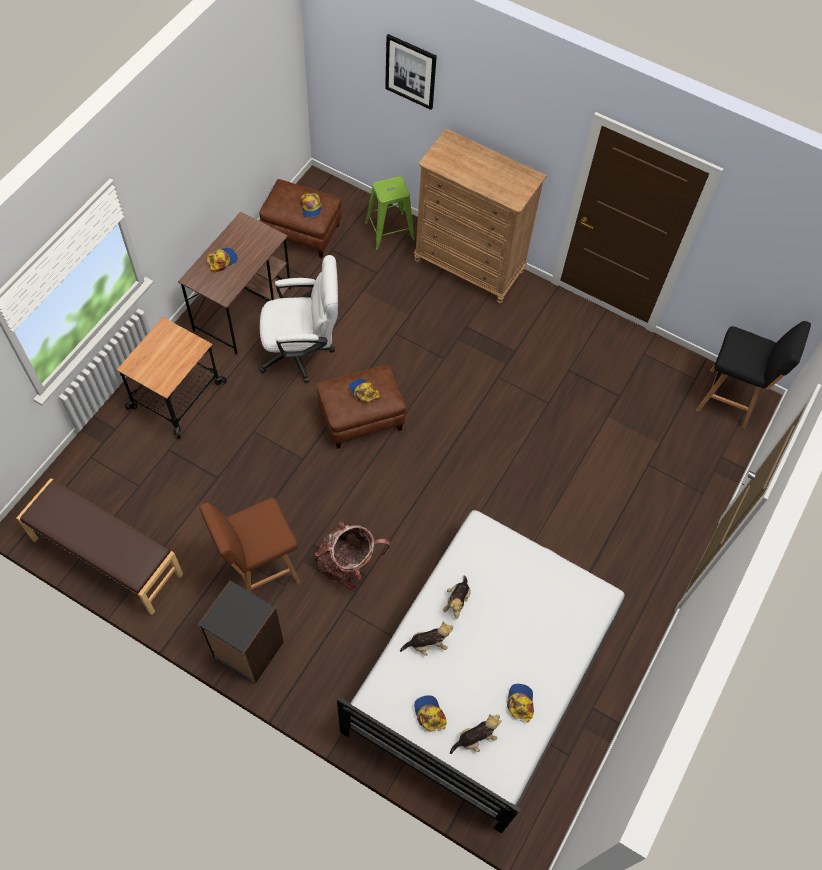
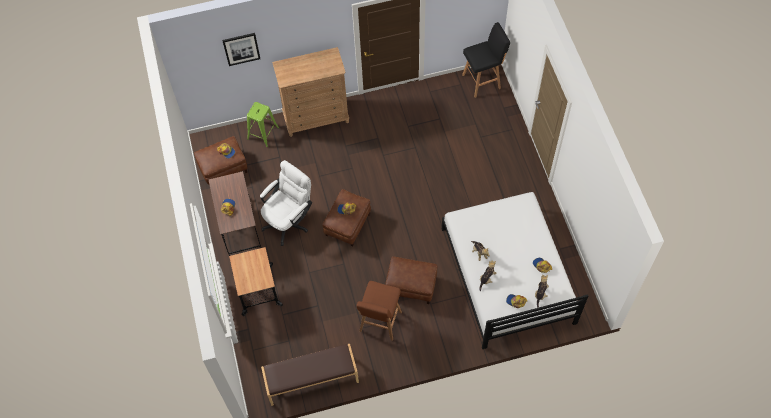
camera: 40 degrees left, 0 degrees up
(247, 650) = (412, 356): black bookcase -> none
(348, 563) = (411, 286): backpack -> brown ottoman

